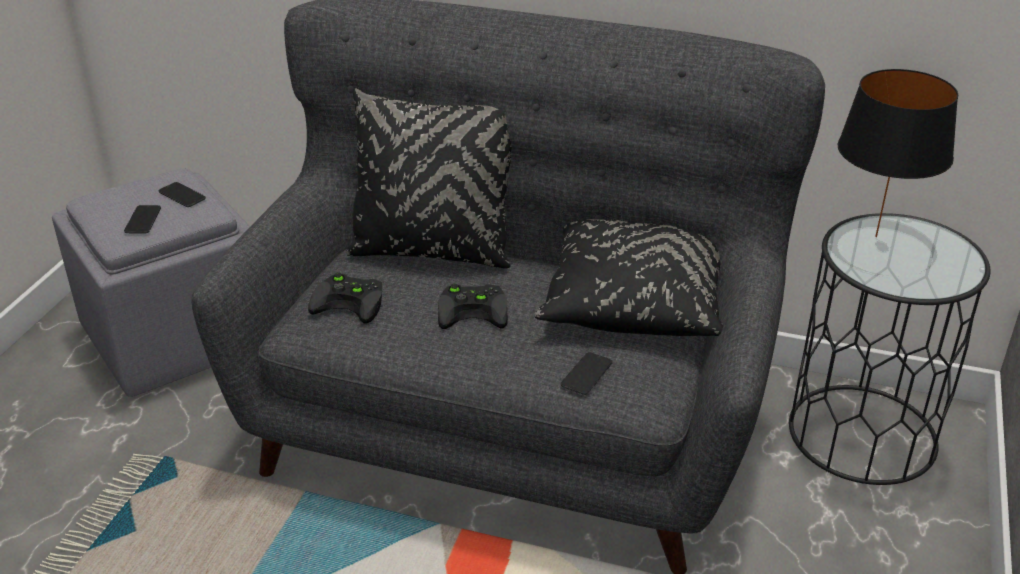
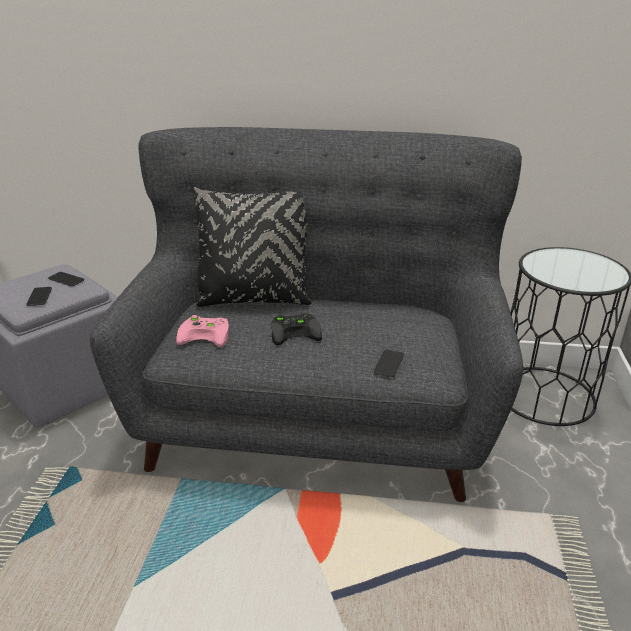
camera: 10 degrees left, 5 degrees down
(352, 302) = (207, 334): black game controller -> pink game controller
(633, 301) = (401, 316): black pillow -> none
(876, 237) = (551, 260): black table lamp -> none

